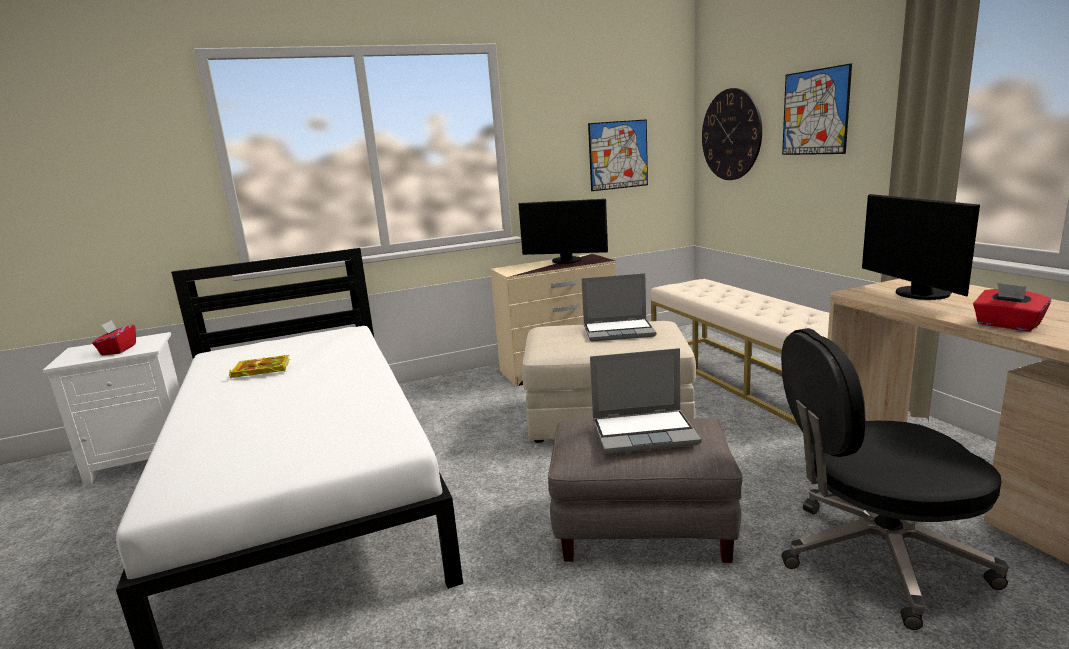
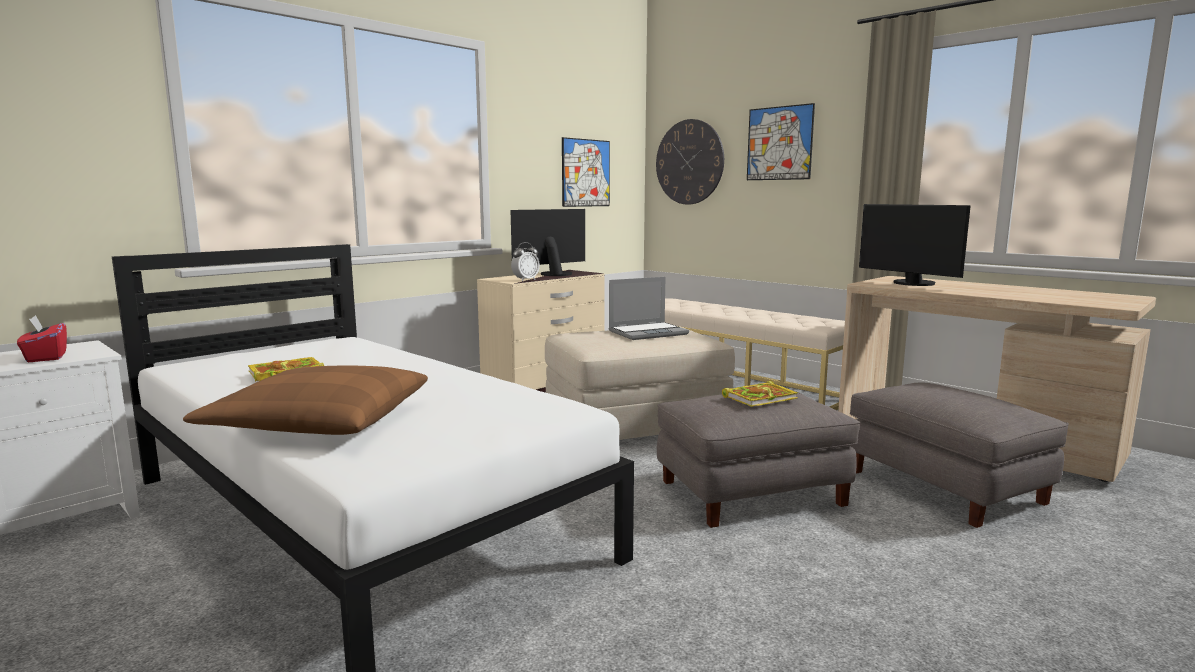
camera: 25 degrees left, 5 degrees down
(214, 430) = (320, 421): none -> brown pillow
(526, 271) = (525, 280): none -> alarm clock
(566, 261) = (554, 274): monitor -> monitor turned 150 degrees clockwise
(645, 432) = (760, 398): laptop -> book
(876, 558) = (942, 486): black office chair -> grey ottoman
(1007, 325) = (999, 295): red tissue box -> none

